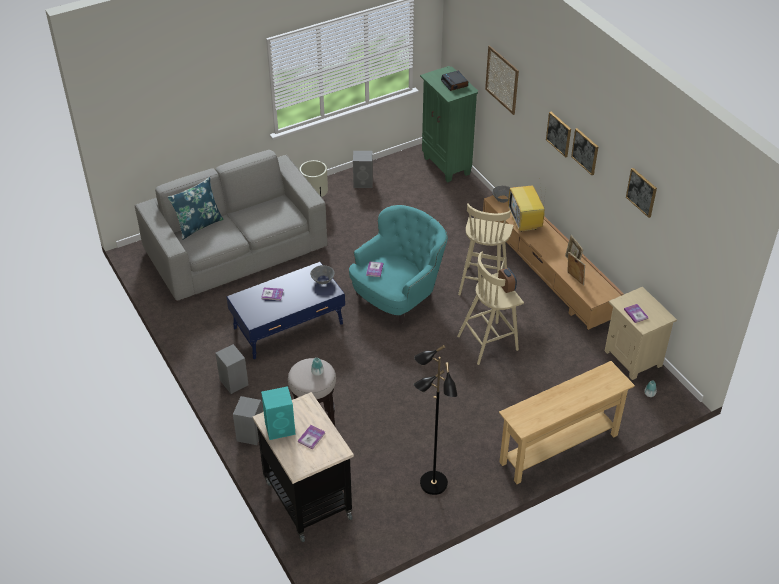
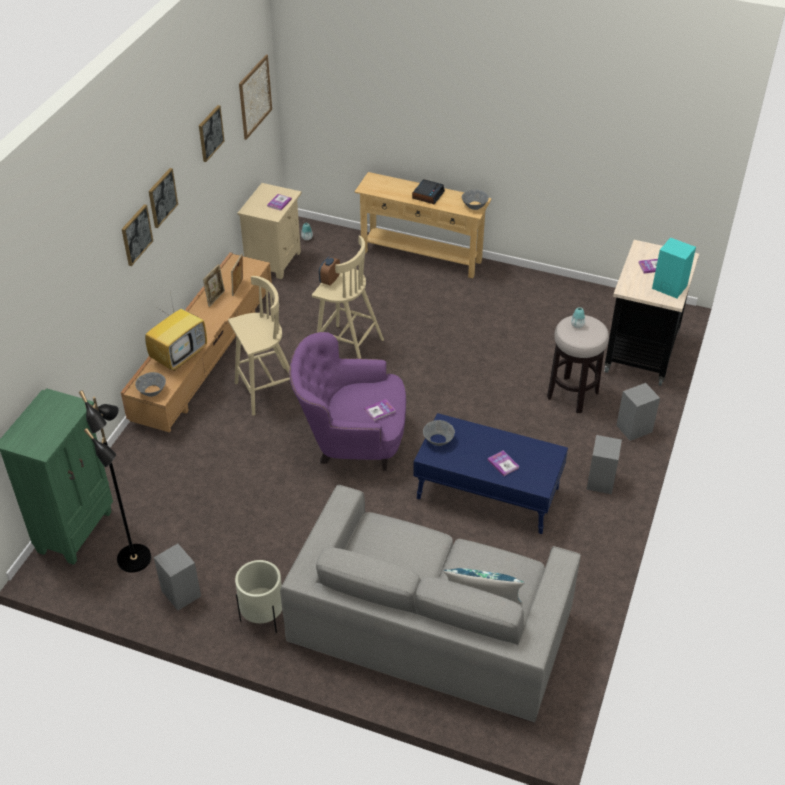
camera: 130 degrees left, 0 degrees up
(398, 294) = (351, 440): turquoise armchair -> purple armchair
(433, 484) = (537, 299): black floor lamp -> black floor lamp (135, 559)
(454, 83) = (42, 417): alarm clock -> alarm clock (428, 195)
(502, 79) = (61, 312): picture -> picture (254, 96)
(520, 419) = (474, 205): none -> grey bowl

